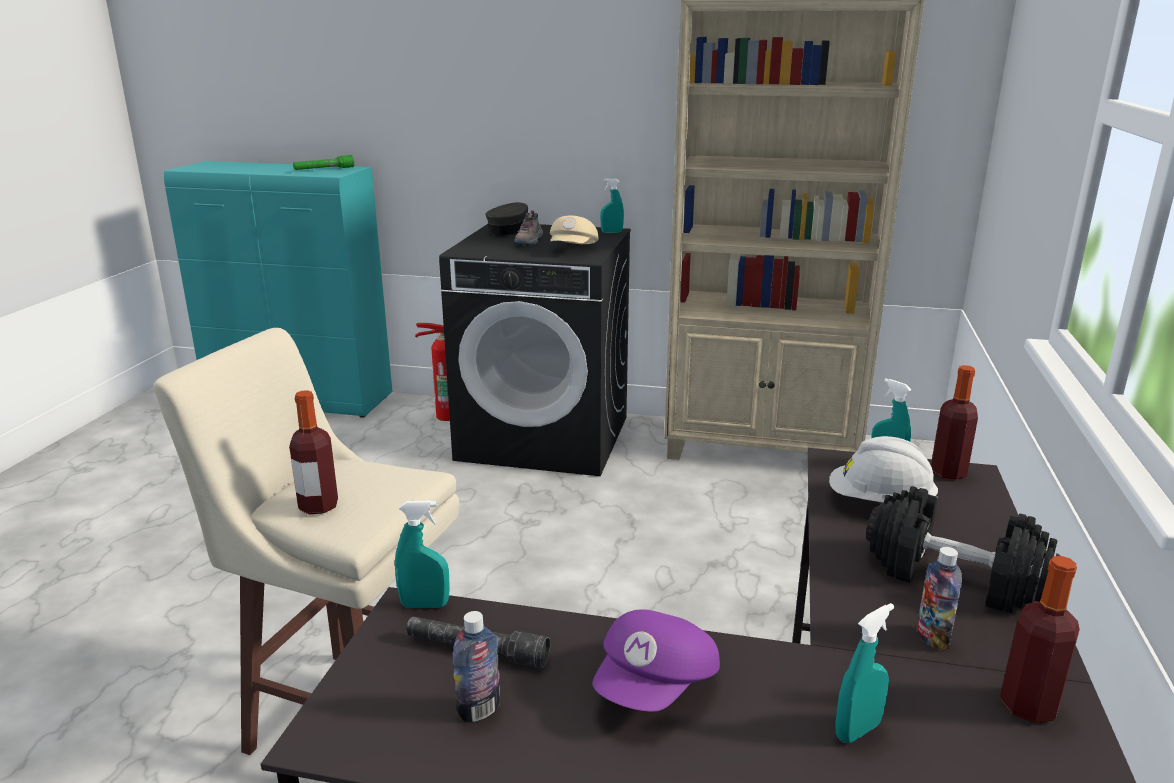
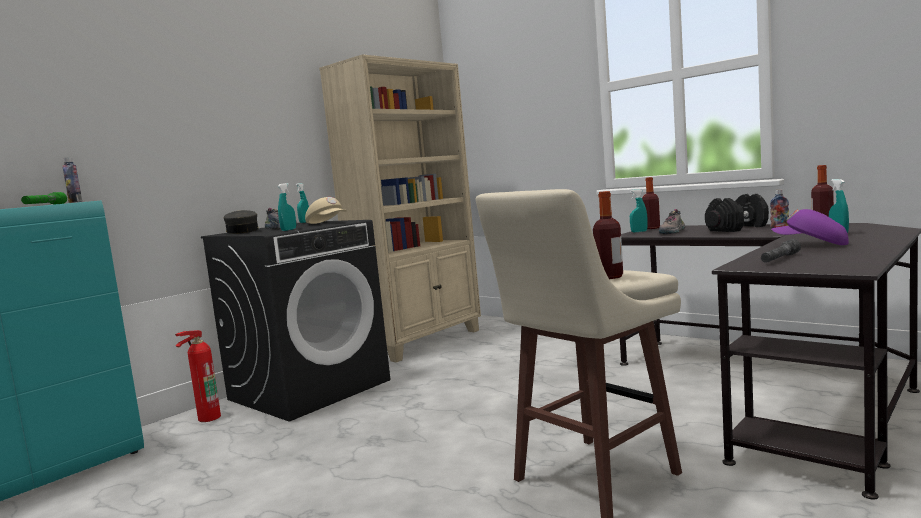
camera: 60 degrees left, 15 degrees down
(425, 605) = (734, 265): turquoise spray bottle -> turquoise spray bottle (288, 230)
(479, 710) = (829, 257): bottle -> bottle (75, 202)
(656, 686) = (811, 245): purple cap -> purple cap turned 150 degrees clockwise
(879, 503) = (672, 232): white hard hat -> shoe

